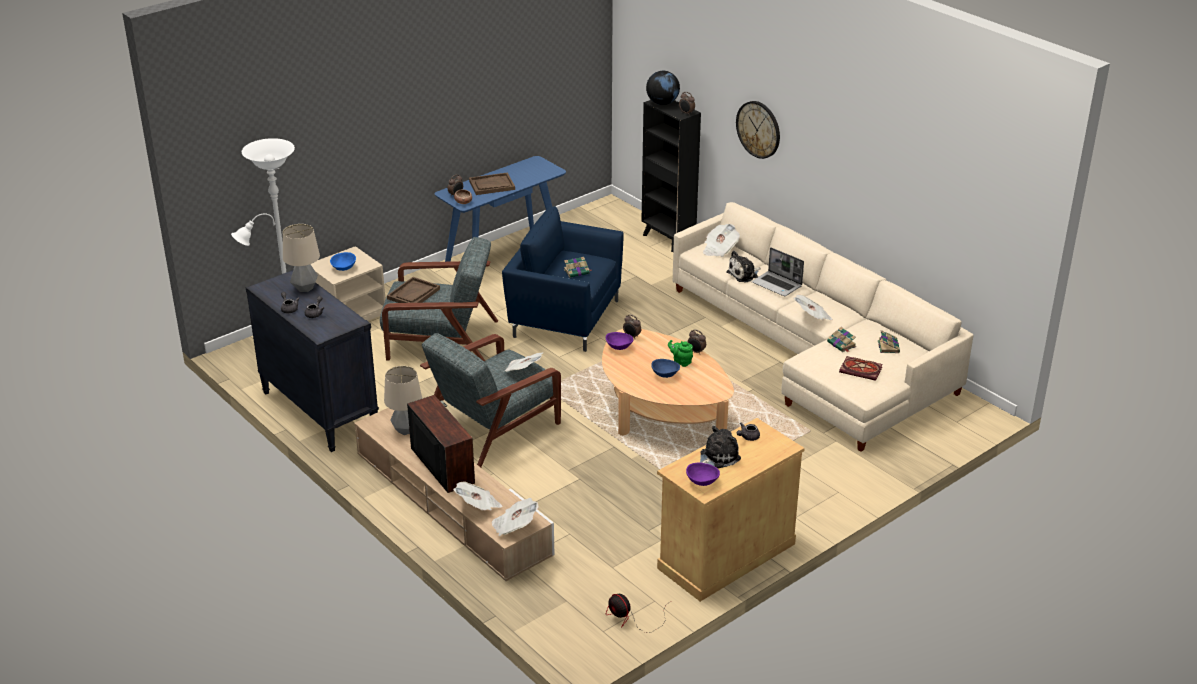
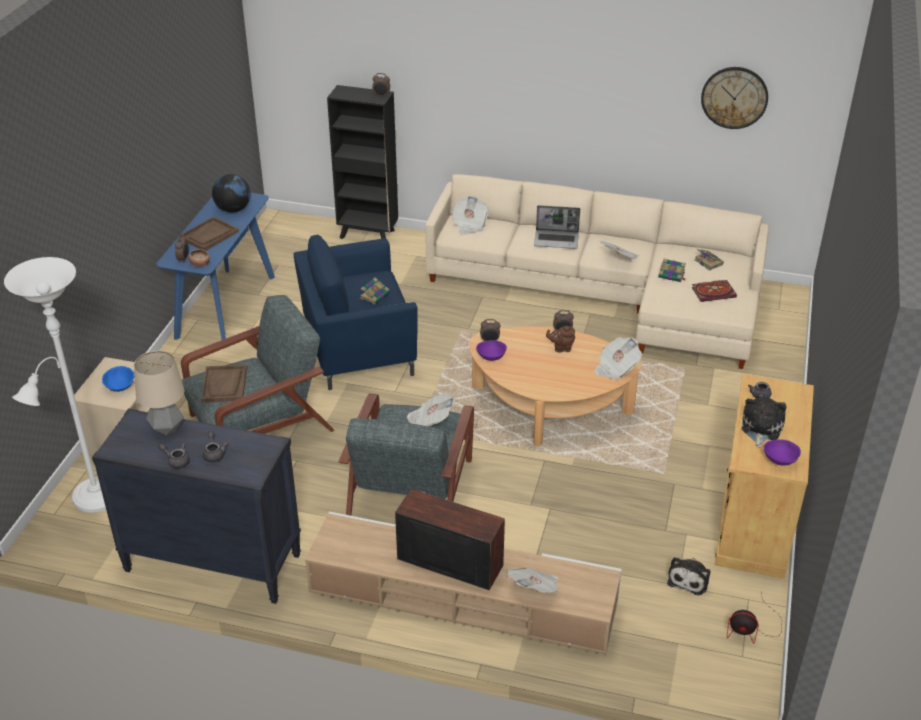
camera: 35 degrees left, 5 degrees up
(405, 430) = (369, 541): table lamp -> none
(514, 526) = (592, 592): newspaper -> newspaper (616, 368)
(662, 103) = (346, 93): globe -> globe (233, 209)
(665, 375) = (562, 367): blue bowl -> none
(681, 362) = (561, 348): green teapot -> brown teapot
(744, 274) = (516, 241): plush toy -> plush toy (689, 579)
(758, 129) = (472, 91): wall clock -> wall clock (734, 97)

